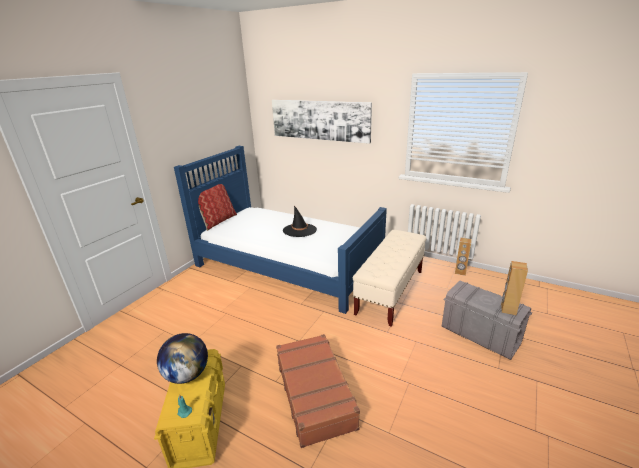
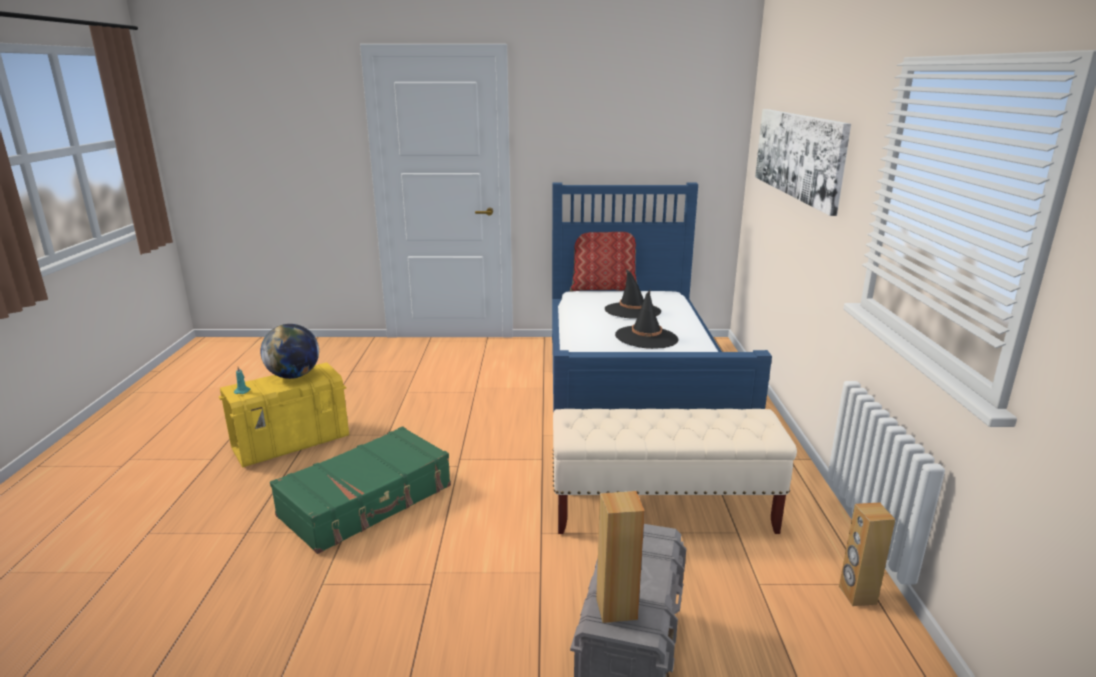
camera: 60 degrees right, 5 degrees down
(263, 223) = (632, 311): none -> black hat
(315, 393) = (367, 501): brown suitcase -> green suitcase

